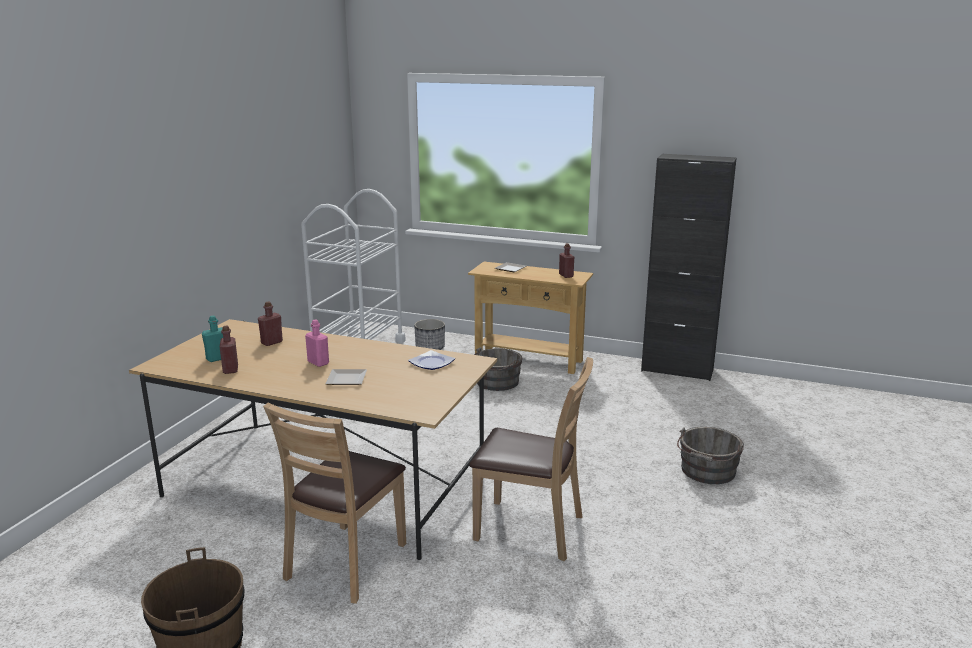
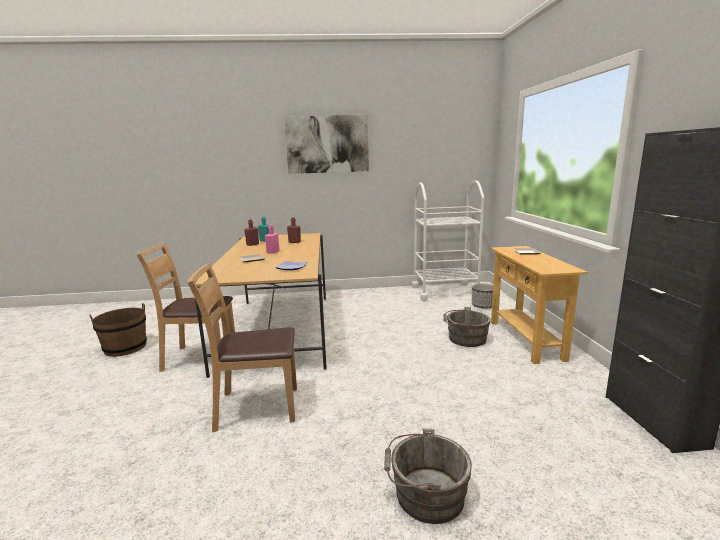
camera: 65 degrees right, 5 degrees down
(194, 161) = (327, 144): none -> picture
(530, 529) = (256, 407): brown chair -> brown chair turned 90 degrees clockwise
(566, 275) = (553, 266): red bottle -> none

